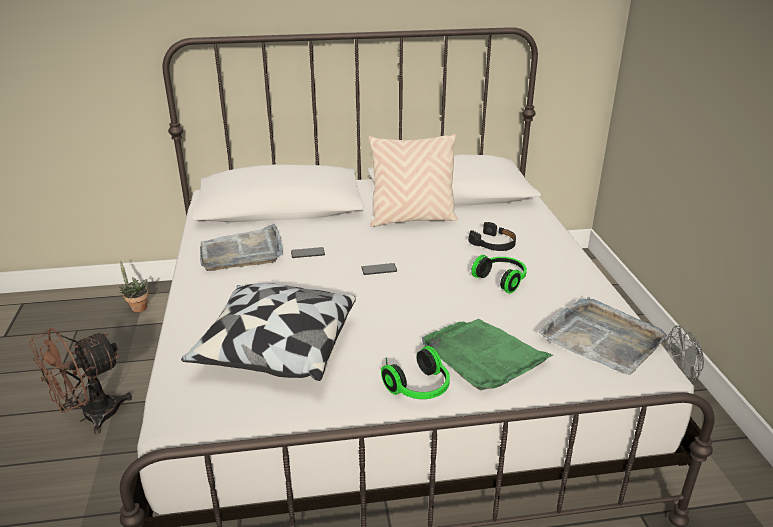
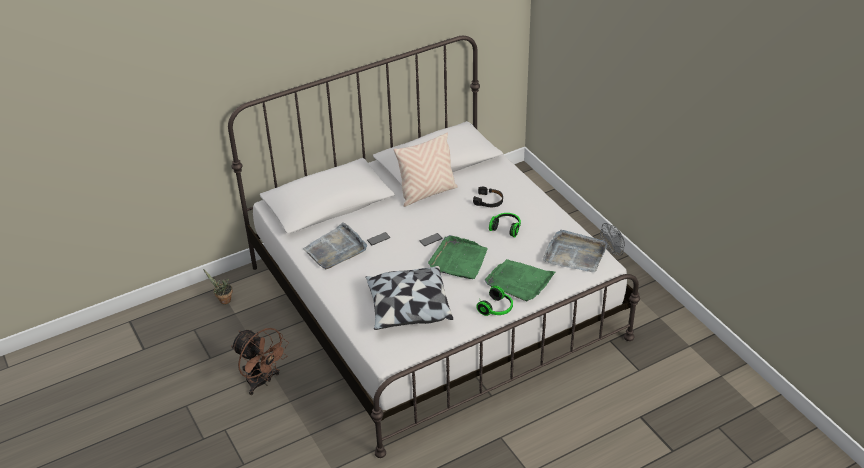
camera: 20 degrees left, 10 degrees up
(91, 416) = (262, 382): brown fan -> brown fan turned 75 degrees counterclockwise
(402, 303) = (458, 260): none -> green tray

